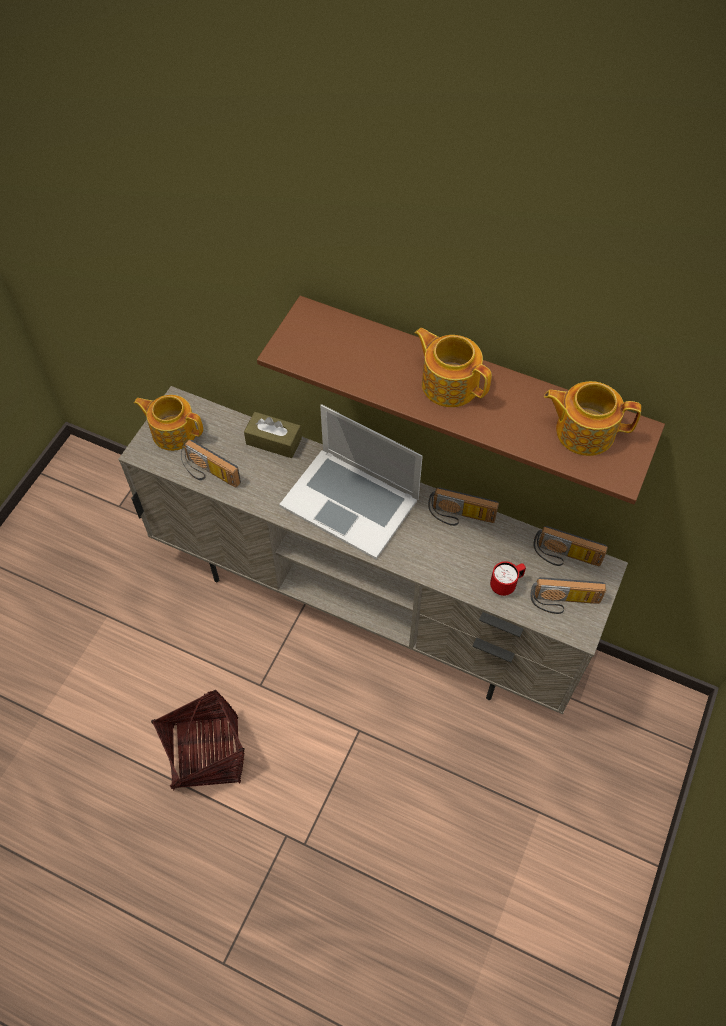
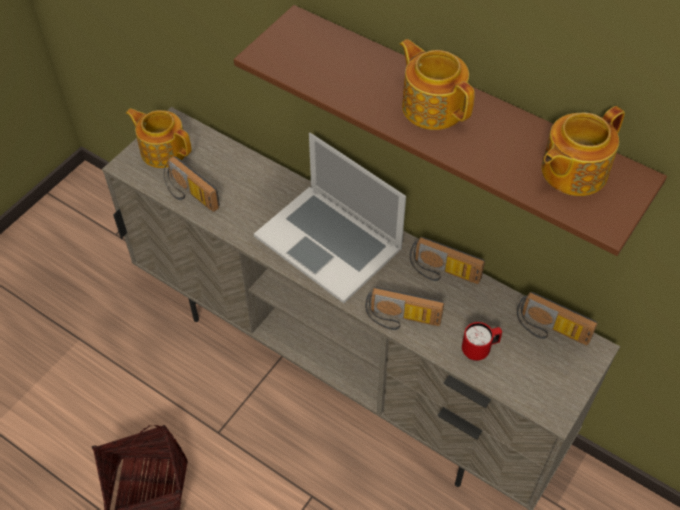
camera: 10 degrees right, 5 degrees down
(274, 441) = (262, 172): brown tissue box -> none
(564, 603) = (540, 378): radio -> radio (402, 320)
(583, 430) = (572, 171): teapot -> teapot turned 60 degrees counterclockwise

